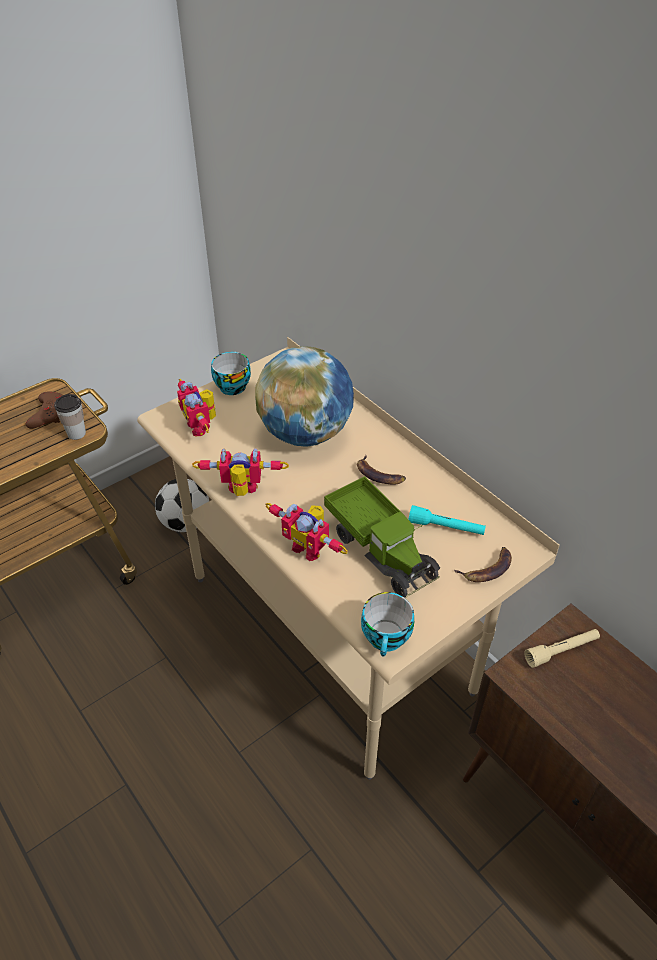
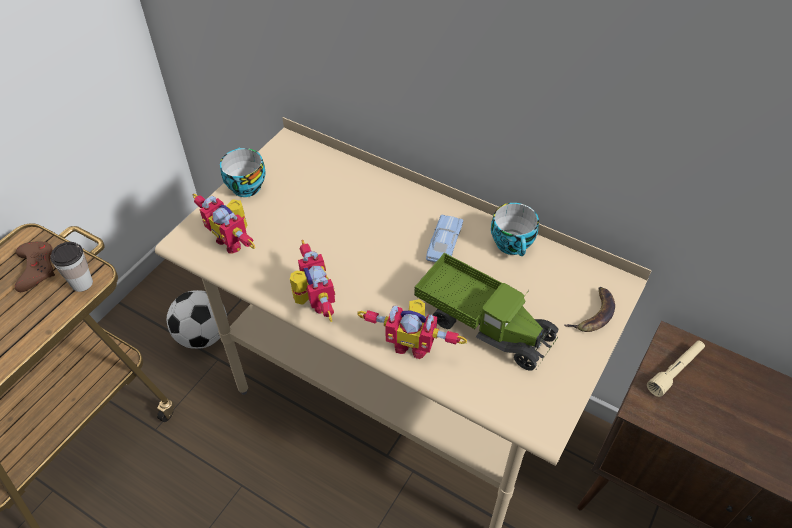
camera: 20 degrees left, 5 degrees up
(242, 492) = (313, 303): toy robot -> toy robot turned 90 degrees clockwise
(306, 433) = (349, 219): globe -> none
(379, 474) = (444, 244): banana -> blue toy car
(387, 639) = (536, 419): cup -> cup (513, 245)
(446, 527) = (535, 282): turquoise flashlight -> none

